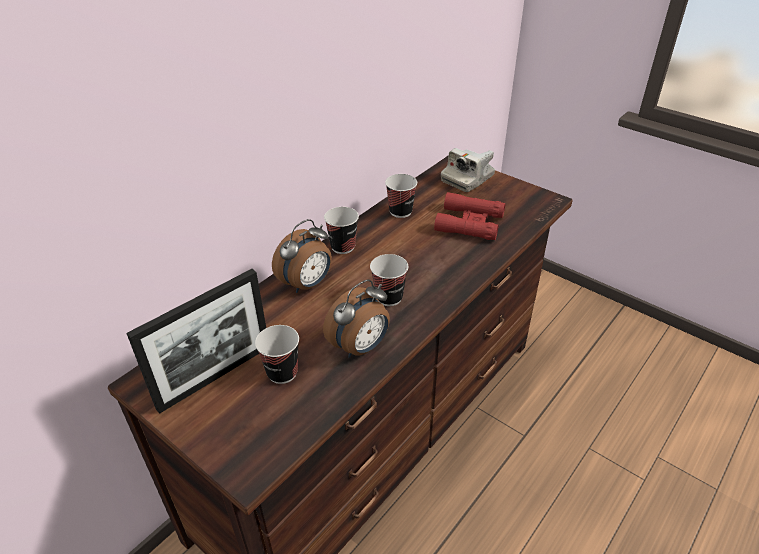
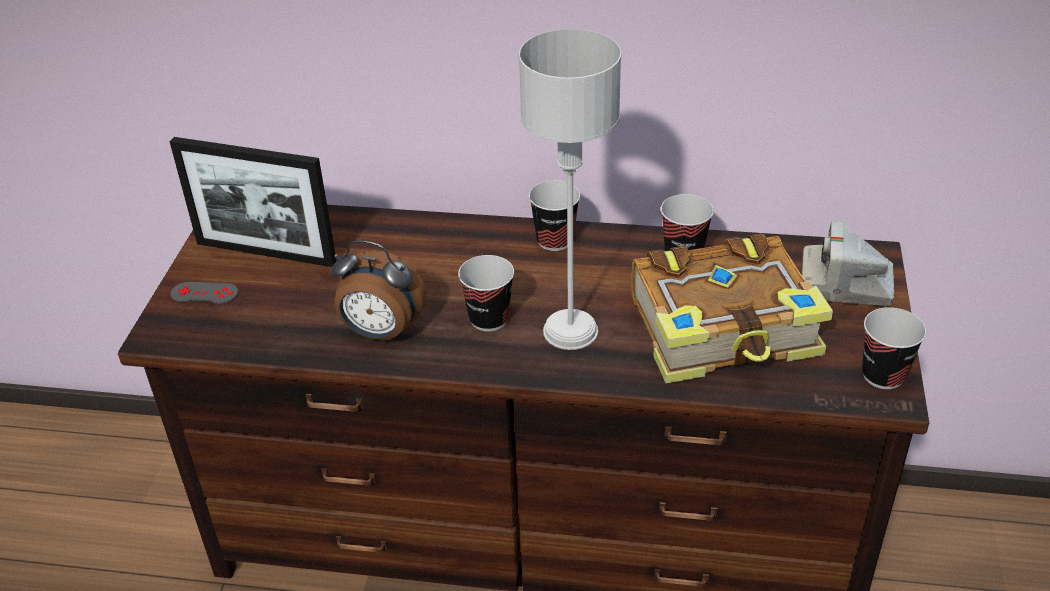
camera: 60 degrees right, 0 degrees up
(227, 427) = (204, 293): none -> grey game controller
(282, 372) = (301, 294): cup -> cup (883, 375)
(307, 284) = (457, 245): alarm clock -> none
(427, 272) = (570, 331): none -> grey table lamp
(469, 223) = (725, 329): red binoculars -> book

